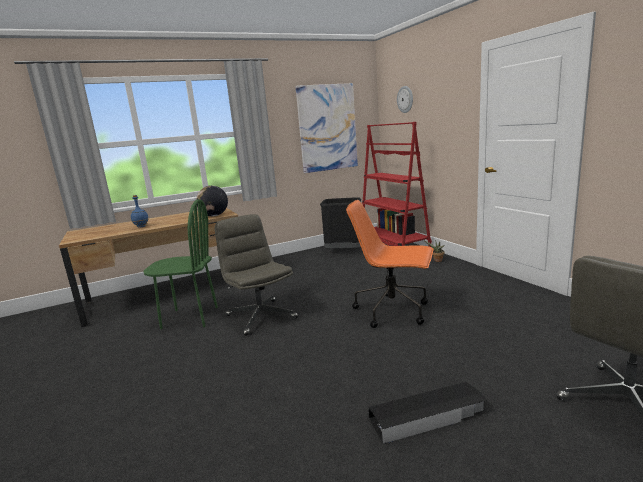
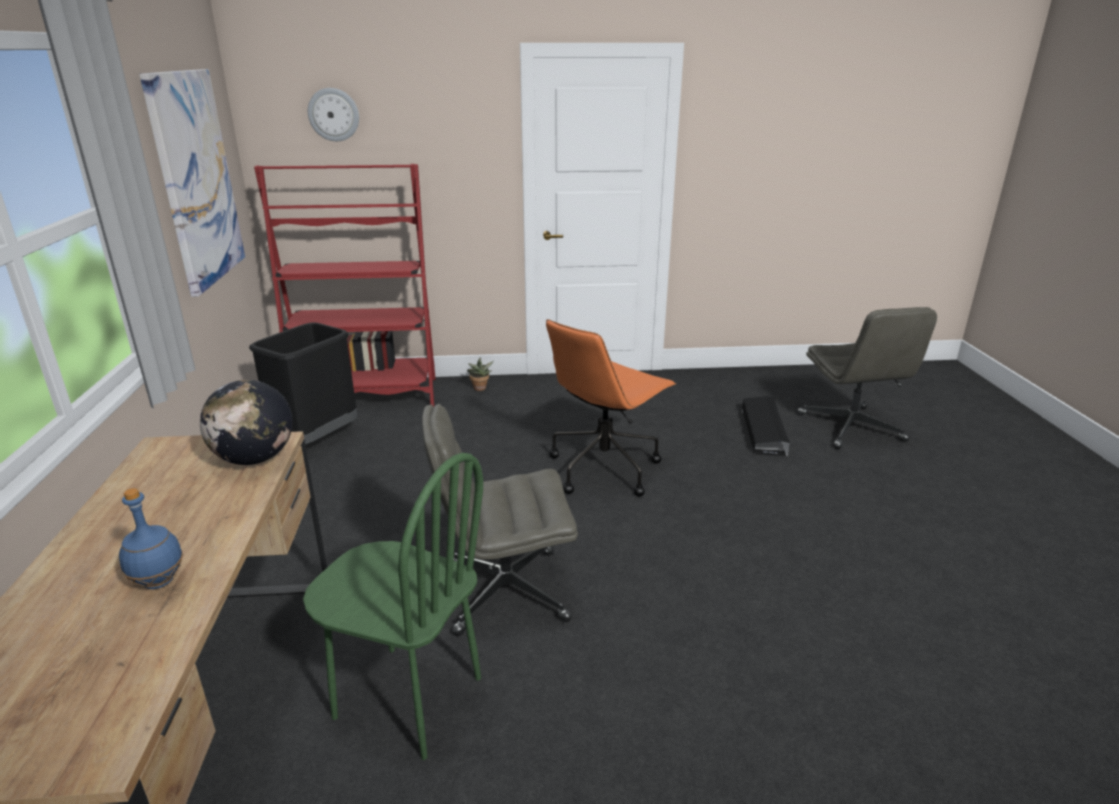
camera: 70 degrees left, 10 degrees up
(190, 318) = (408, 698): green chair -> green chair turned 90 degrees clockwise
(427, 417) = (843, 519): black storage box -> black storage box (763, 431)

